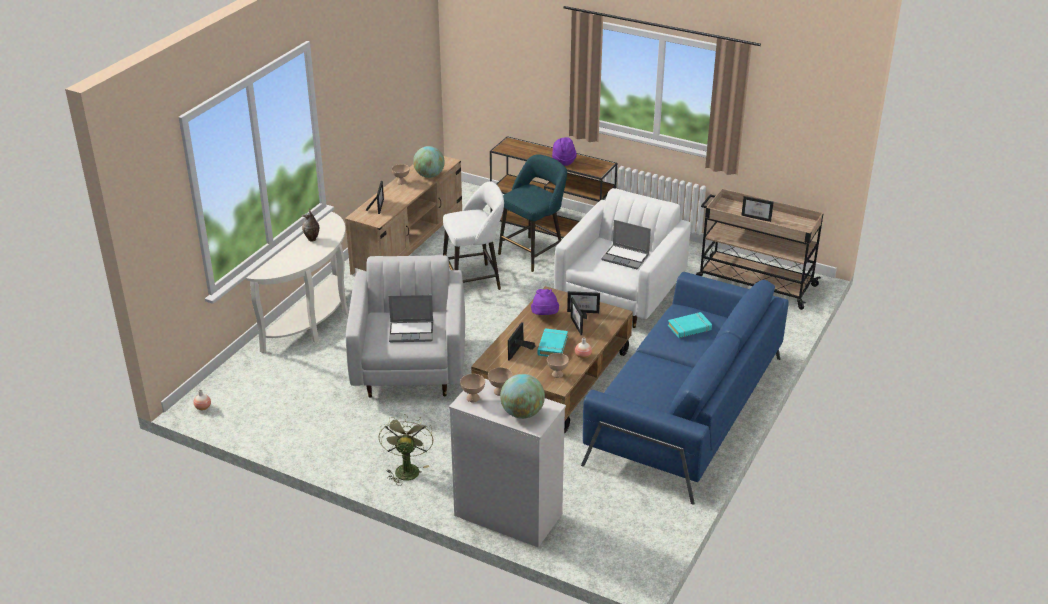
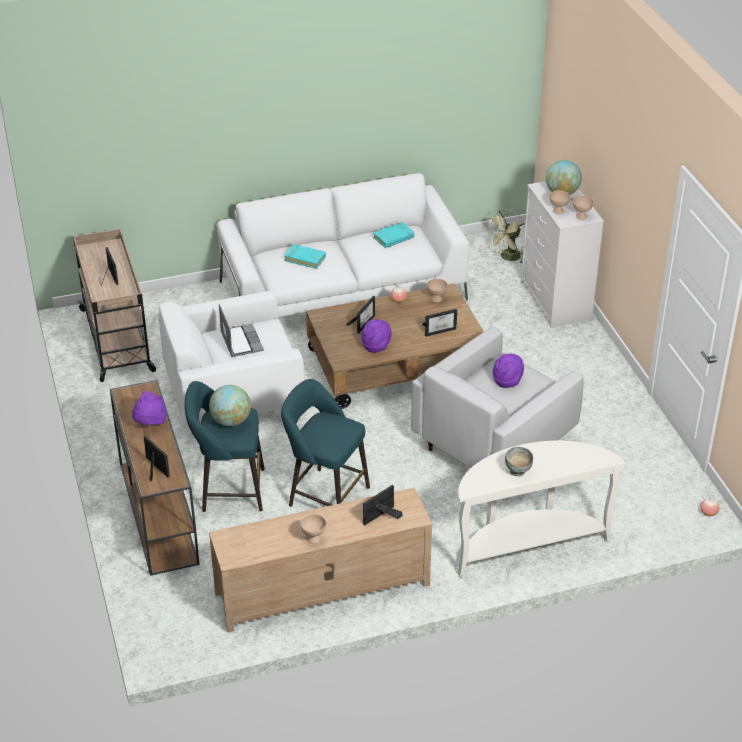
camera: 135 degrees left, 5 degrees up
(312, 239) = (518, 472): vase -> grey bowl
(406, 468) = (590, 366): green fan -> green fan (508, 258)
(412, 332) = (507, 380): laptop -> purple hat
(429, 175) = (273, 529): globe -> globe (231, 421)
(475, 280) = (325, 495): white stool -> turquoise stool
(552, 346) = (408, 320): turquoise book -> turquoise book (394, 238)
(584, 310) = (339, 332): picture frame -> picture frame (154, 468)
(686, 409) = (342, 290): blue sofa -> white sofa

